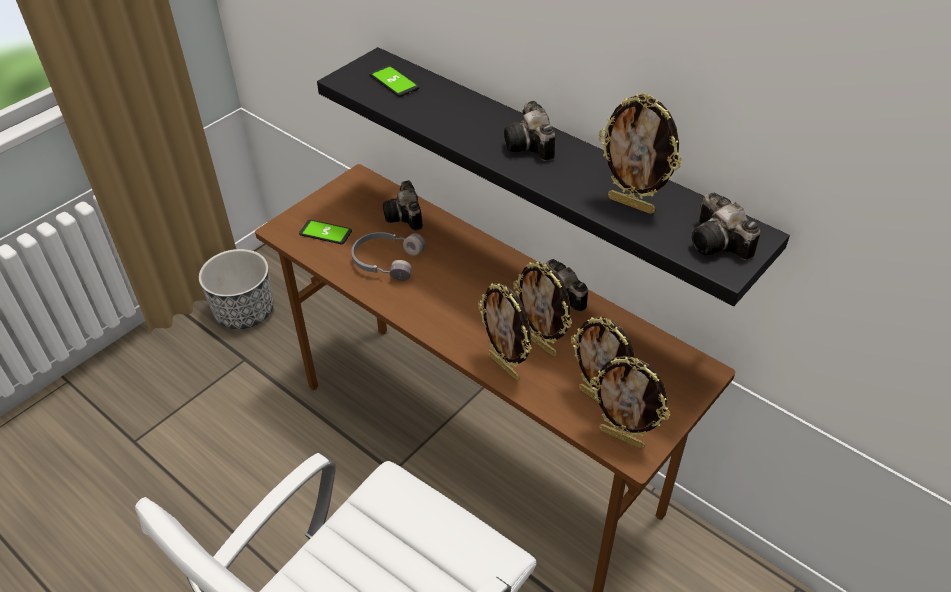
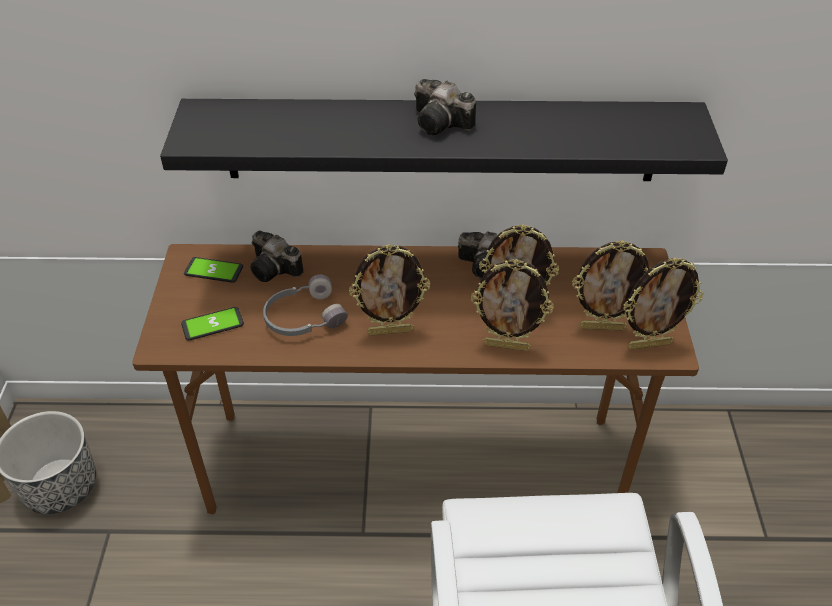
camera: 40 degrees left, 0 degrees up
(394, 82) = (244, 123): phone -> phone (214, 271)
(631, 204) = (578, 132): picture frame -> picture frame (390, 331)
(720, 244) = (673, 131): camera -> none

